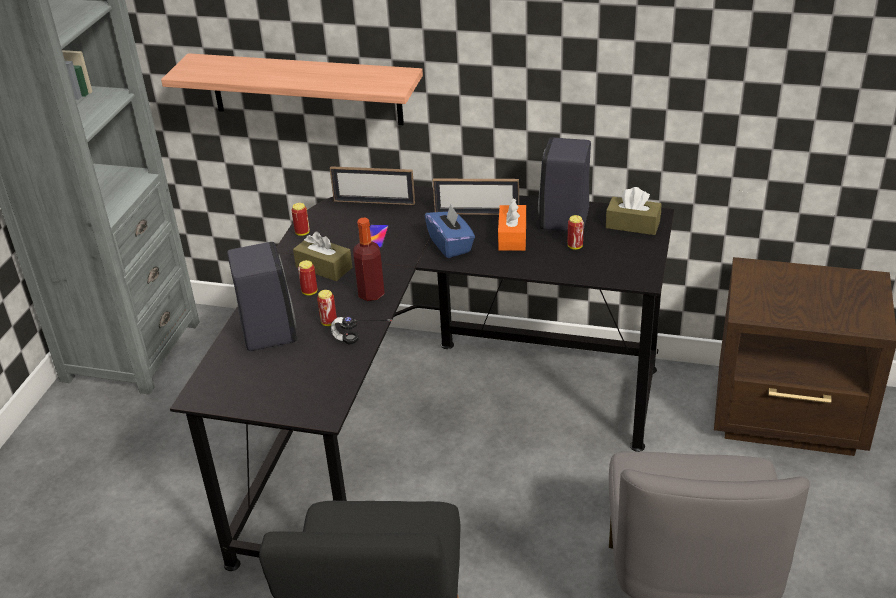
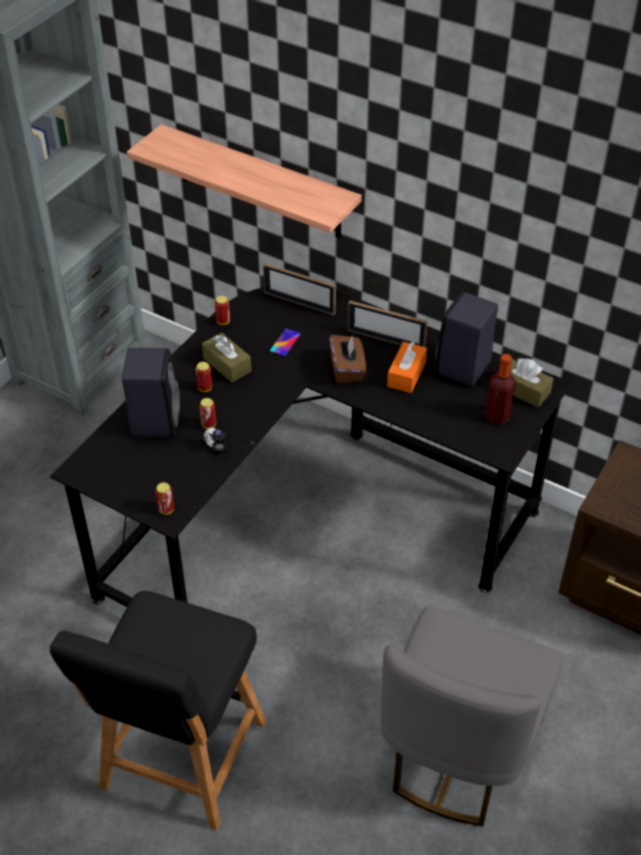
camera: 15 degrees right, 10 degrees up
(371, 294) = (256, 404): bottle -> bottle (497, 416)
(451, 245) = (347, 369): blue tissue box -> brown tissue box
(575, 246) = (458, 401): can -> can (166, 509)

